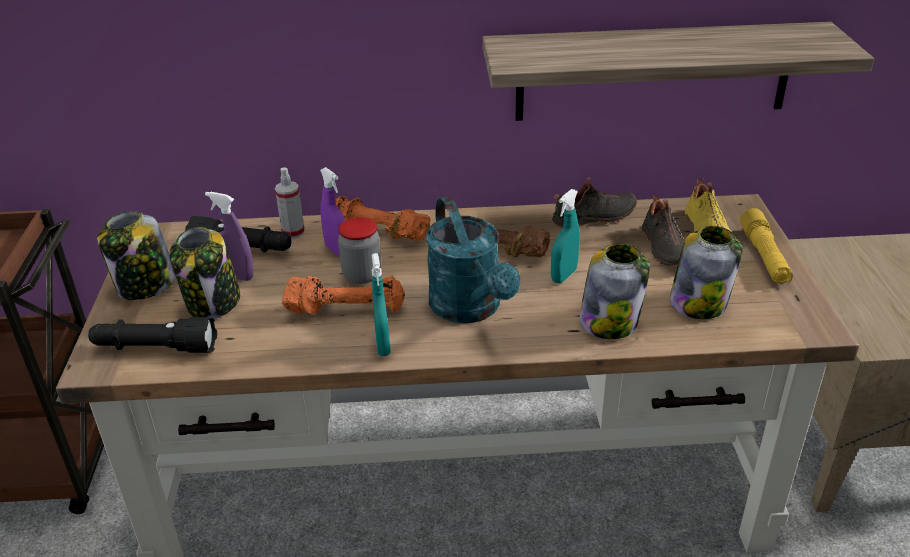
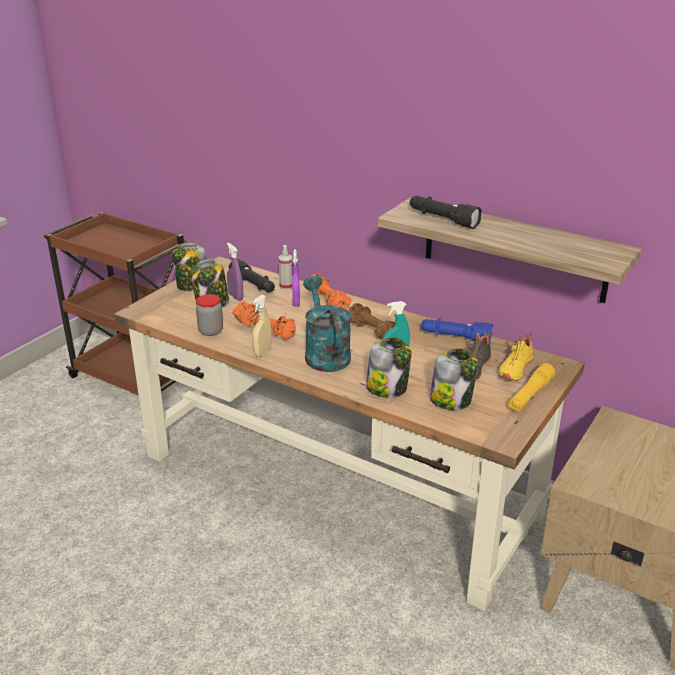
camera: 35 degrees right, 5 degrees down
(155, 348) = (167, 313): black flashlight -> black flashlight (442, 219)
(362, 275) = (293, 318): jar -> jar (210, 331)
(383, 345) = (262, 352): turquoise spray bottle -> beige spray bottle
(470, 309) = (324, 353): turquoise watering can -> turquoise watering can turned 150 degrees clockwise
(595, 219) = (455, 338): black shoe -> blue flashlight

